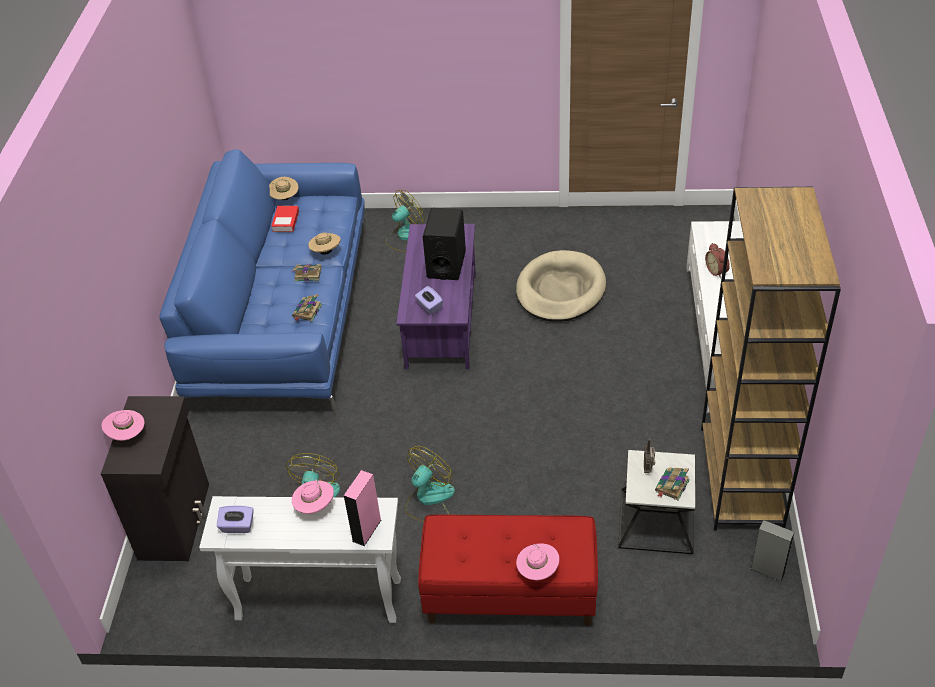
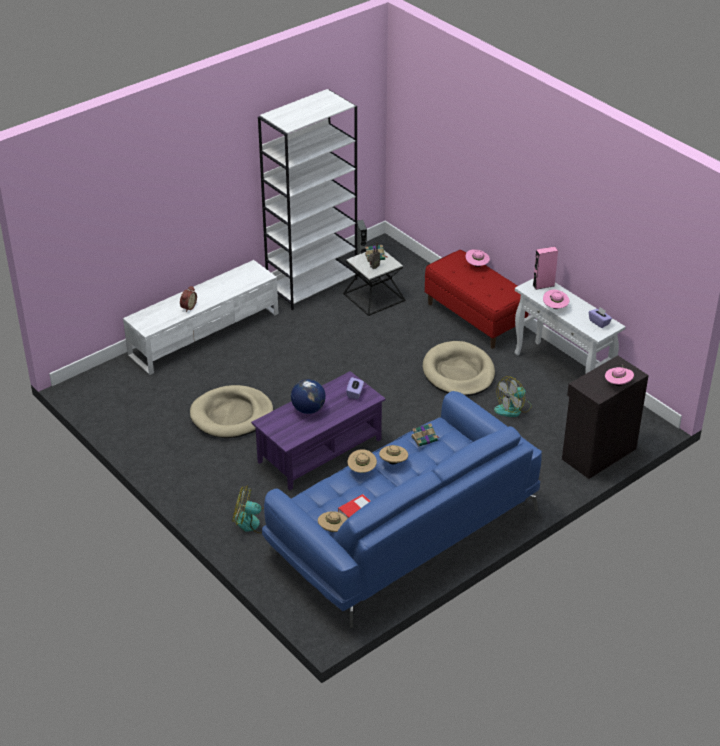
camera: 135 degrees left, 5 degrees down
(307, 274) = (393, 462): book -> beige hat
(429, 499) = (458, 372): fan -> beige dog bed
(446, 264) = (308, 409): black speaker -> globe
(741, 478) = (312, 284): brown bookcase -> white bookcase

